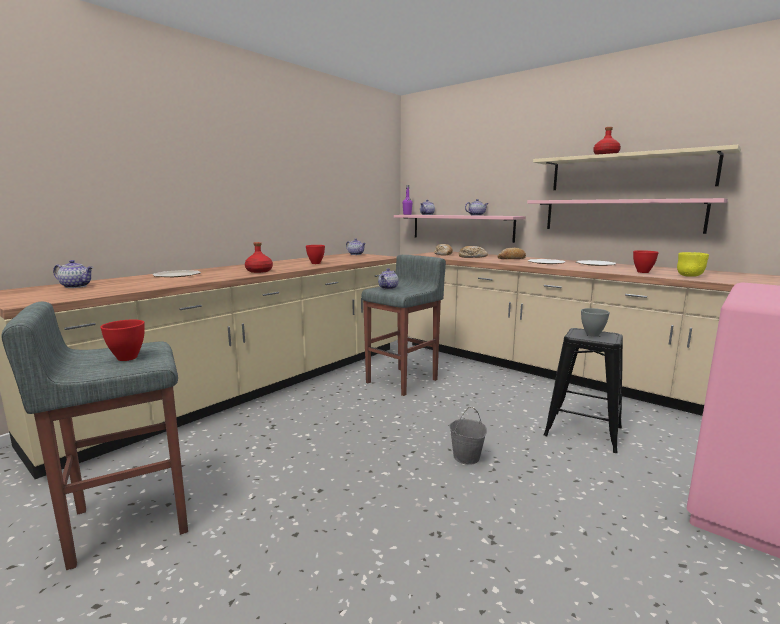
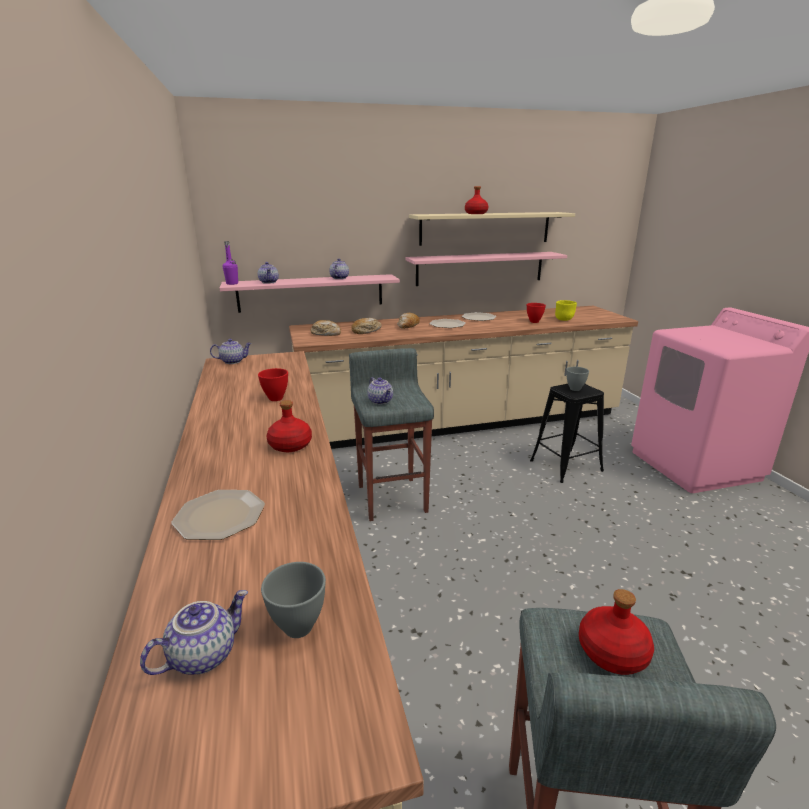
camera: 55 degrees left, 10 degrees up
(95, 290) = (300, 627): none -> grey bowl
(128, 358) = (612, 651): red bowl -> red bottle
(467, 457) = (572, 532): grey bucket -> none

